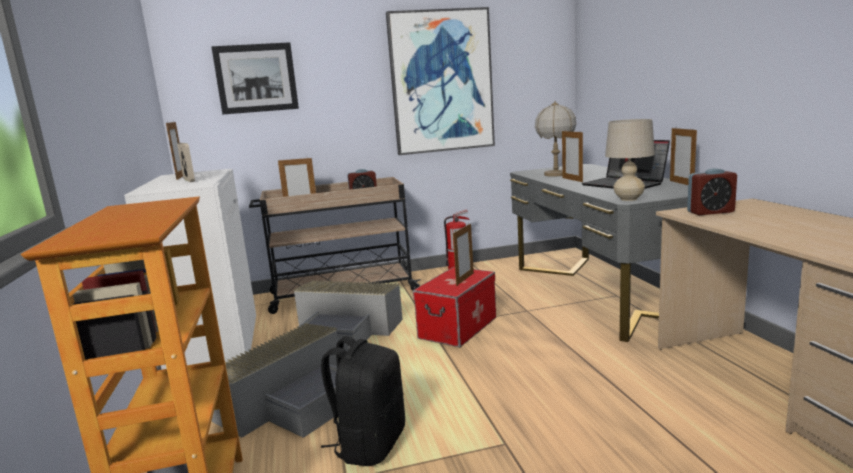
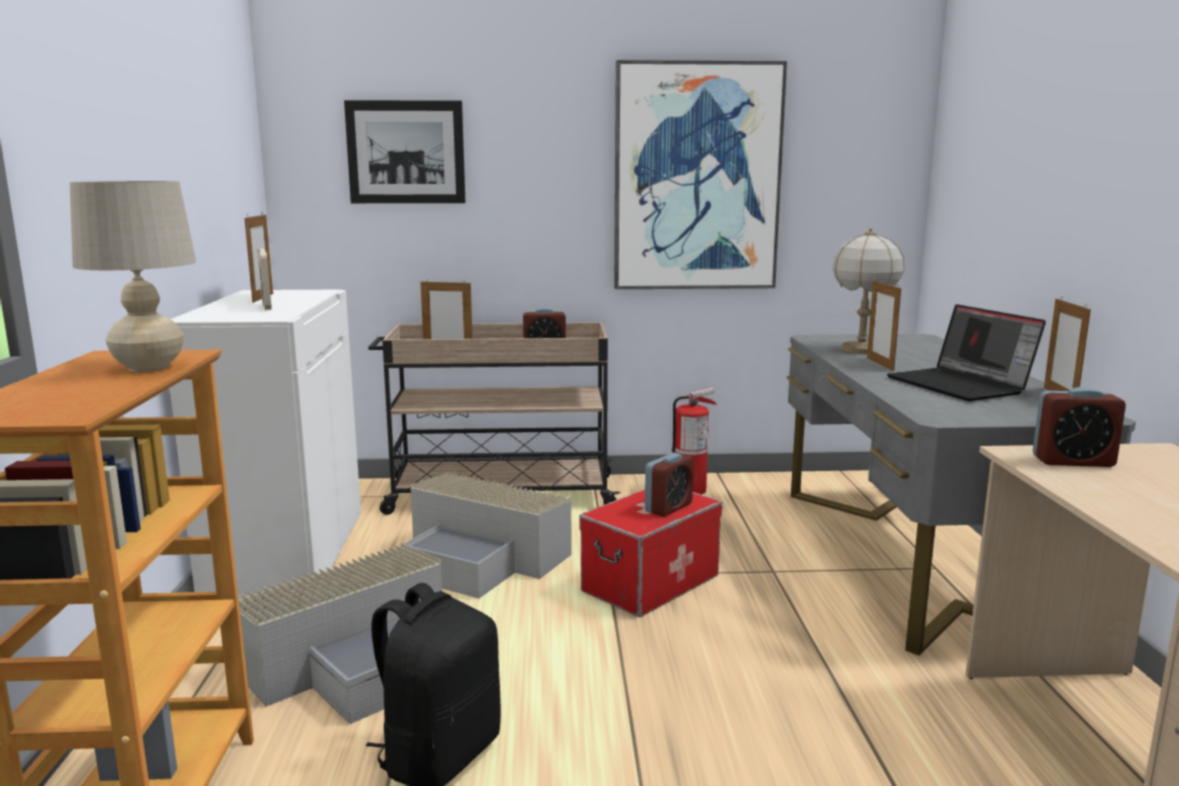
camera: 10 degrees right, 0 degrees up
(465, 279) = (668, 507): picture frame -> alarm clock
(628, 199) = (944, 416): beige table lamp -> beige table lamp (149, 367)

